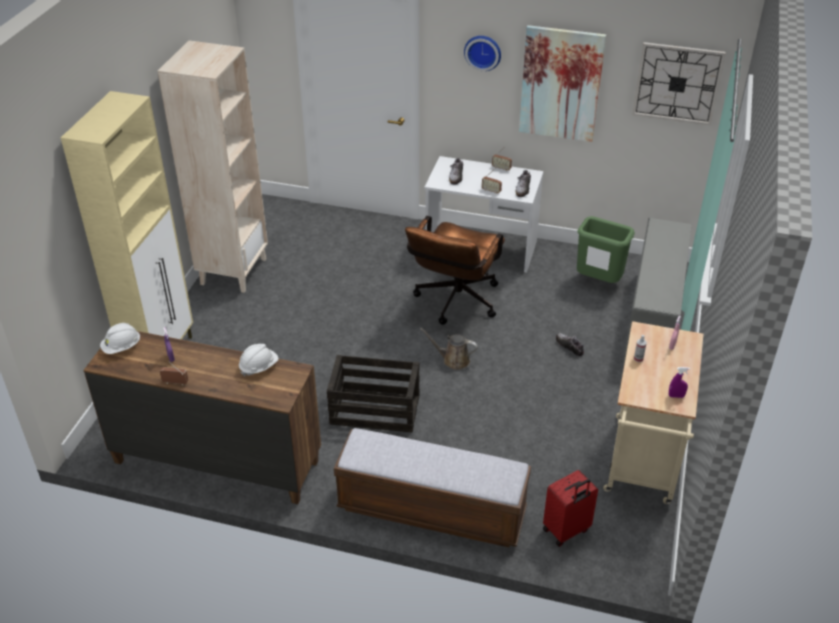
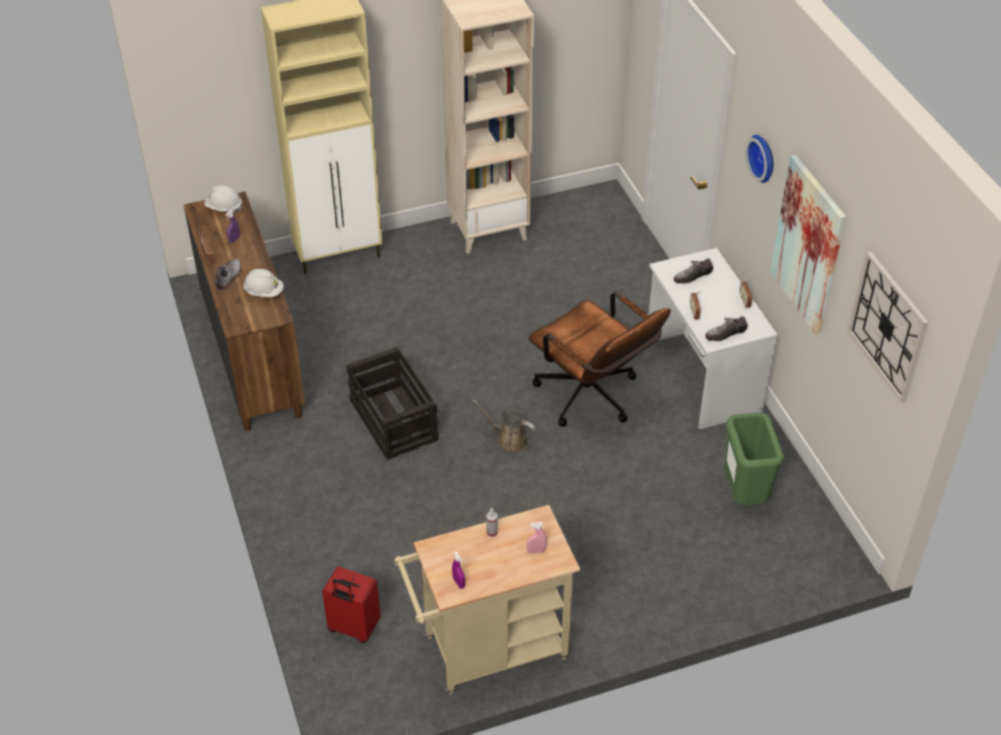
camera: 55 degrees right, 5 degrees up
(431, 510) = (304, 520): bench -> none
(453, 360) = (509, 439): brown watering can -> brown watering can turned 45 degrees counterclockwise
(454, 303) = (593, 399): brown office chair -> brown office chair turned 120 degrees counterclockwise
(569, 346) = (612, 517): shoe -> shoe (229, 277)
(653, 319) = (727, 568): grey shoe rack -> none

